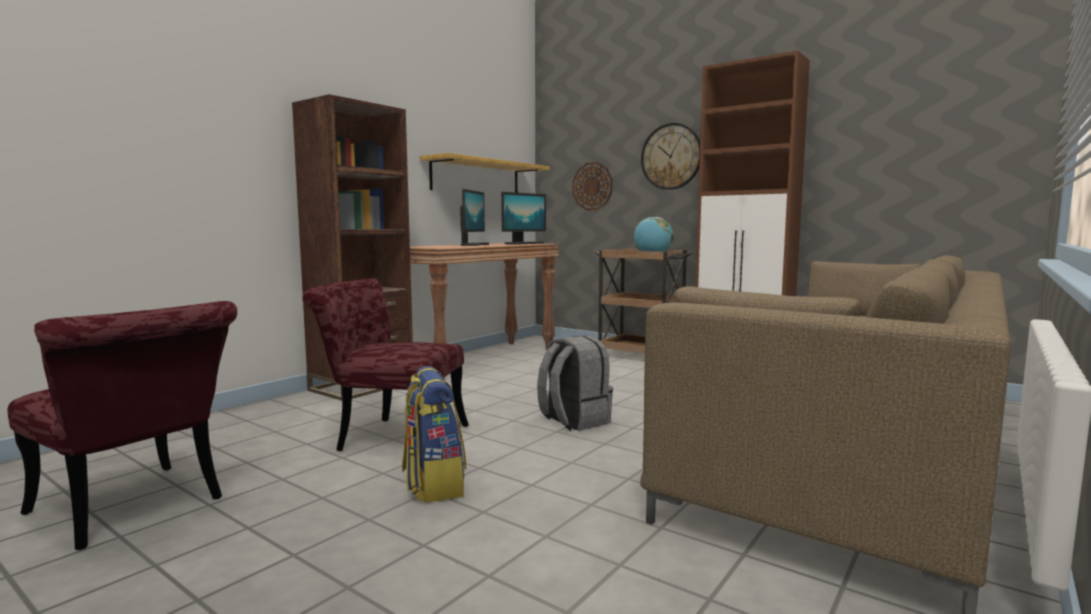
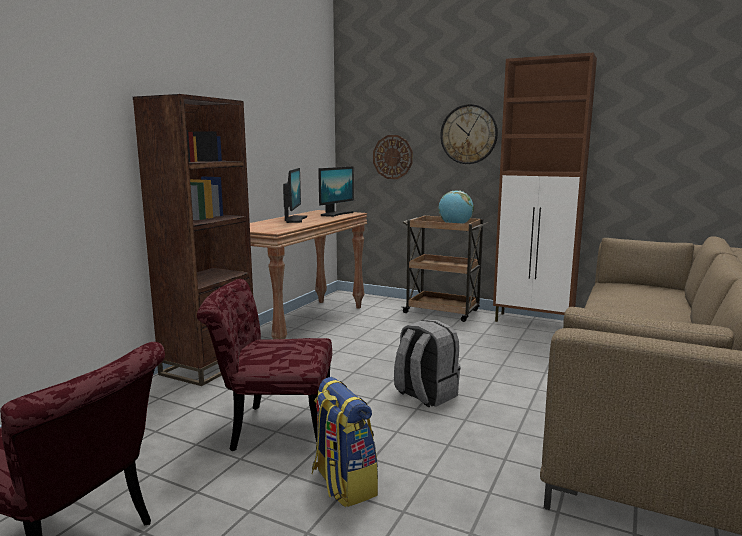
camera: 10 degrees left, 5 degrees up
(476, 177) = (289, 152): shelf -> none

